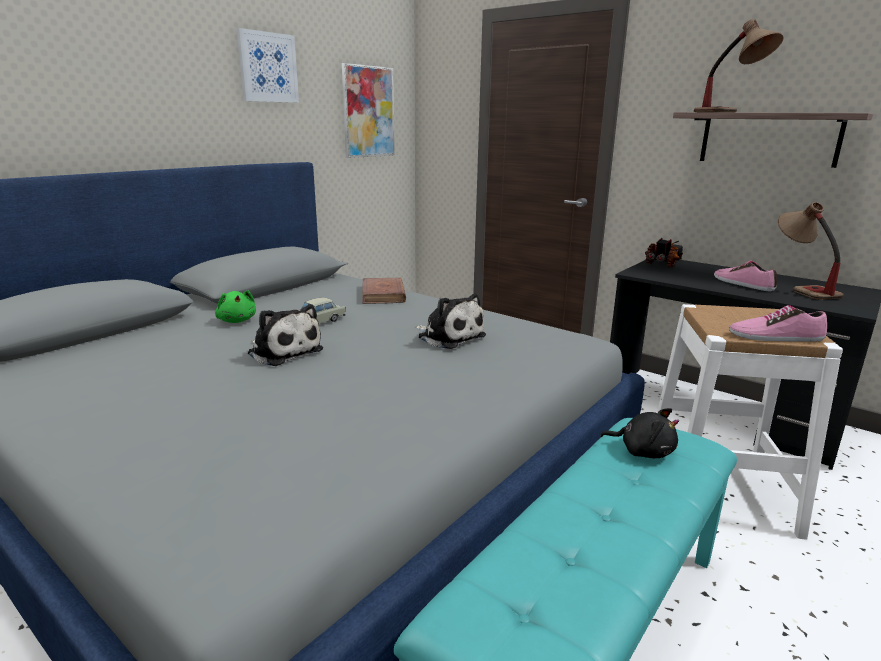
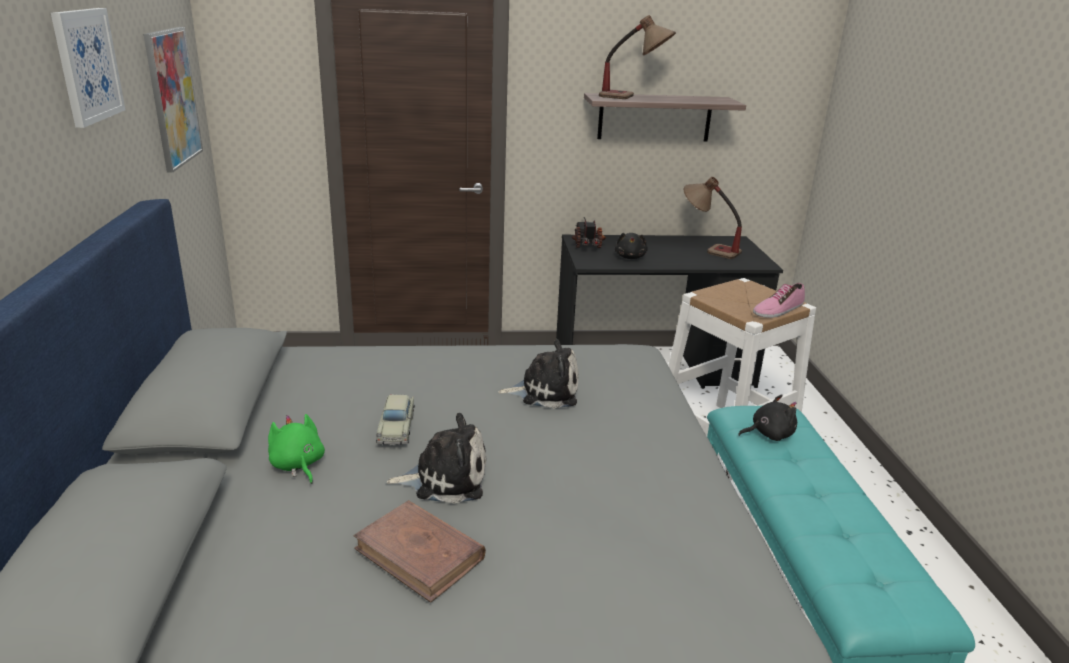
camera: 45 degrees left, 5 degrees up
(237, 320) = (297, 465): green plush toy -> green plush toy turned 135 degrees counterclockwise
(383, 294) = (384, 362): brown book -> brown book (420, 554)
(689, 277) = (630, 257): none -> black plush toy
(743, 283) = (671, 254): shoe -> none

